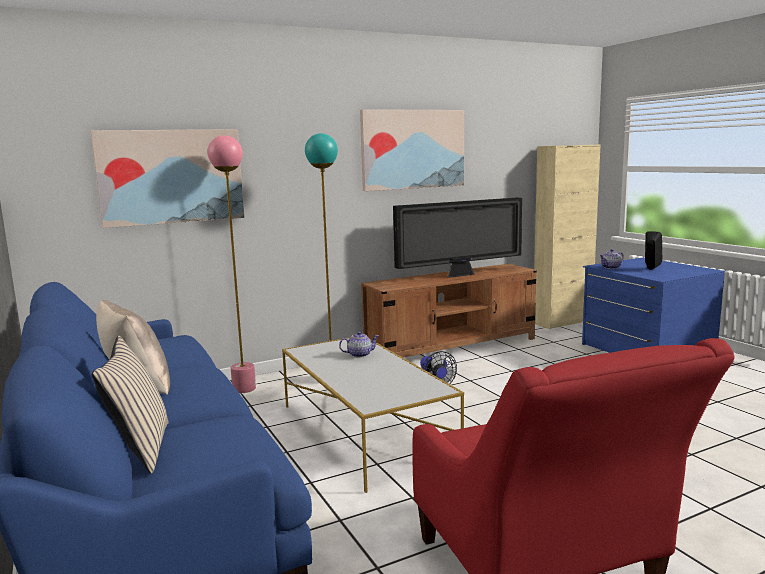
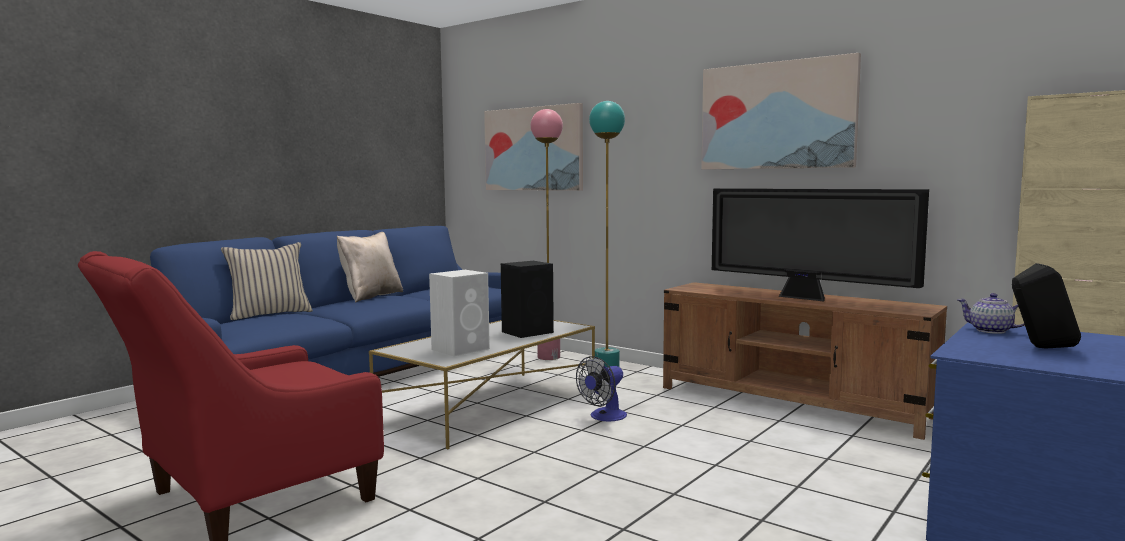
camera: 65 degrees right, 5 degrees down
(359, 354) = (528, 332): teapot -> black speaker
(399, 381) = (461, 349): none -> white speaker

